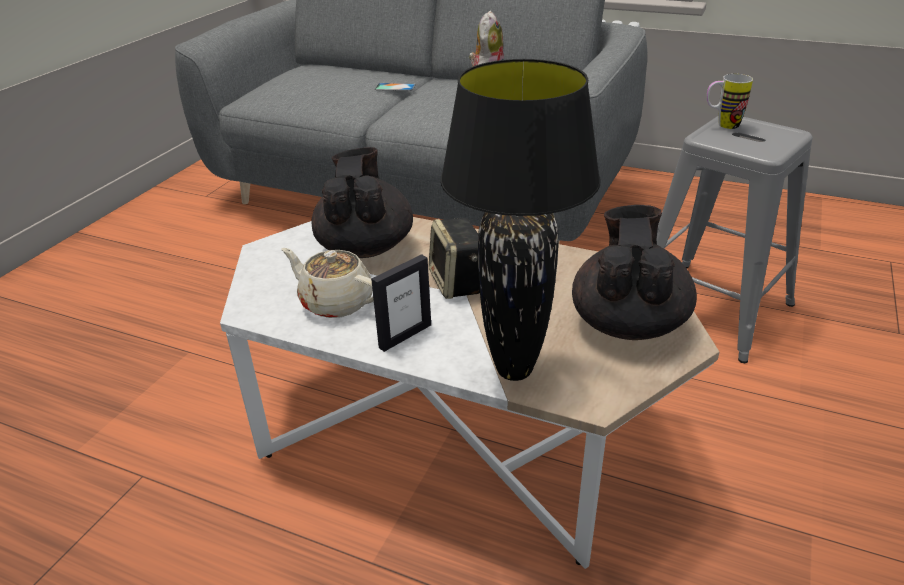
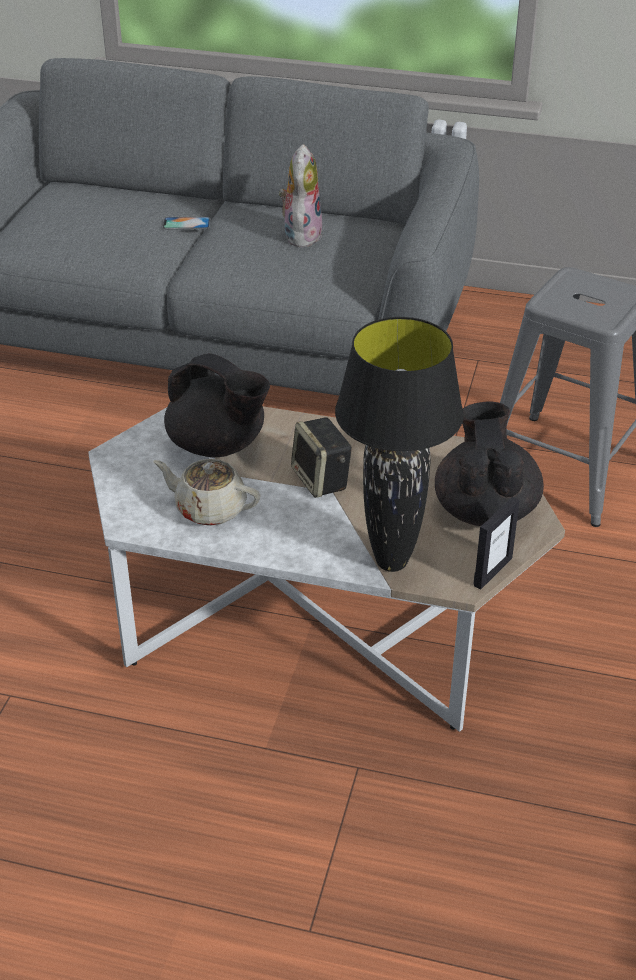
camera: 10 degrees left, 5 degrees up
(365, 247) = (218, 445): black teapot -> black teapot turned 135 degrees clockwise
(405, 336) = (286, 538): picture frame -> picture frame (492, 571)
(721, 125) = (562, 285): mug -> none

